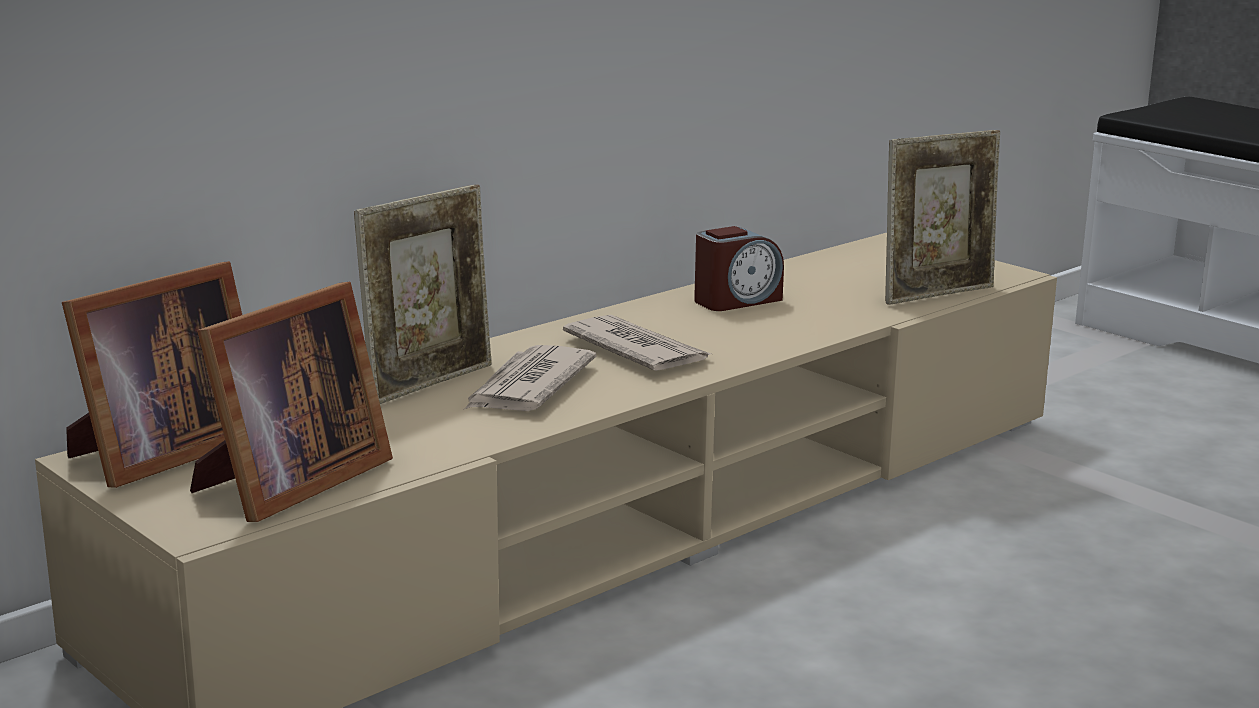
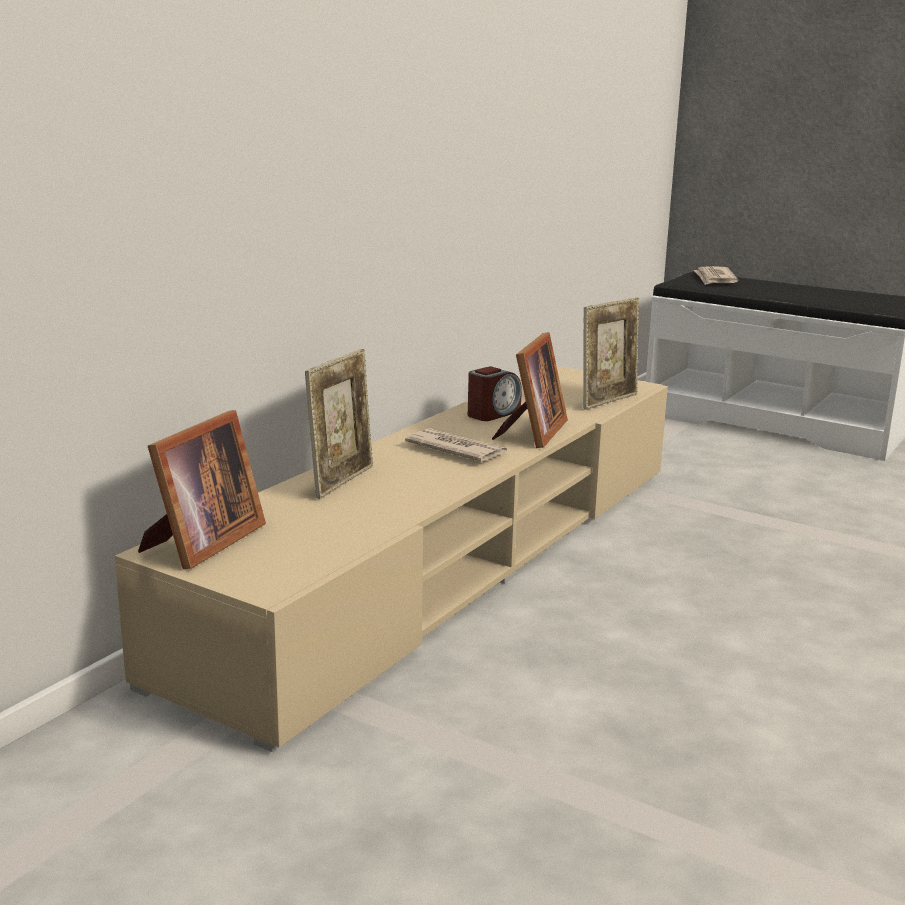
camera: 15 degrees left, 0 degrees up
(287, 484) = (302, 554): picture frame -> picture frame (531, 433)
(527, 386) = (406, 478): newspaper -> newspaper (714, 279)

